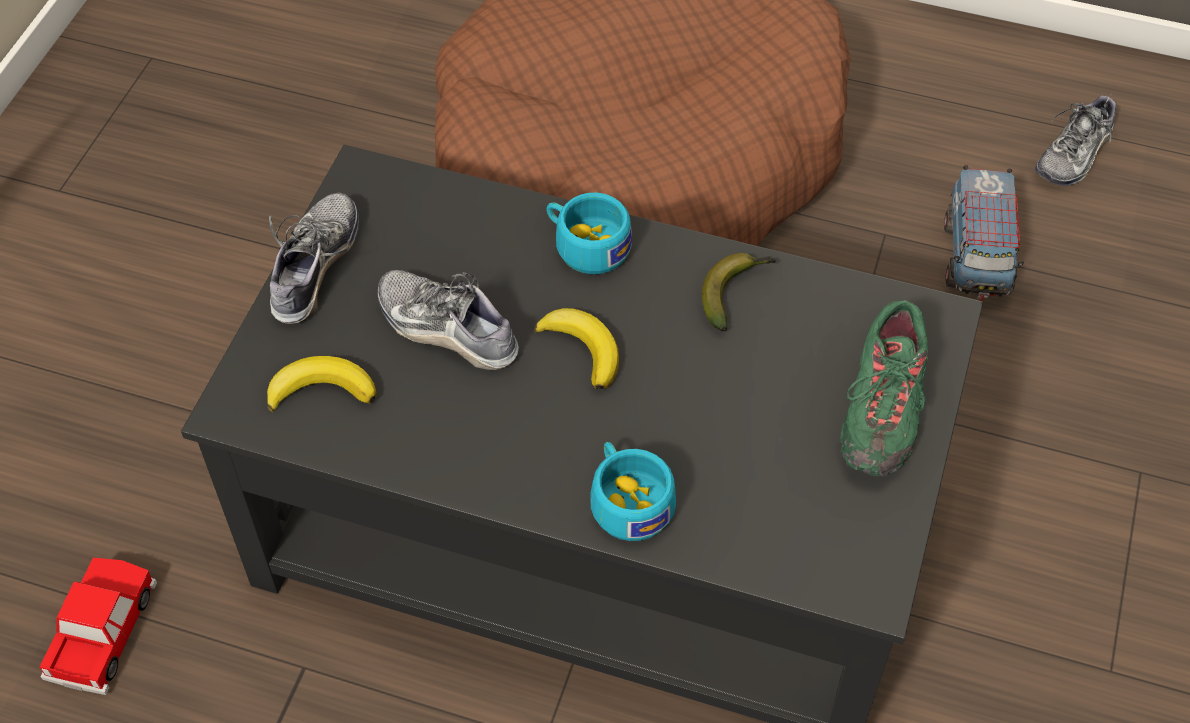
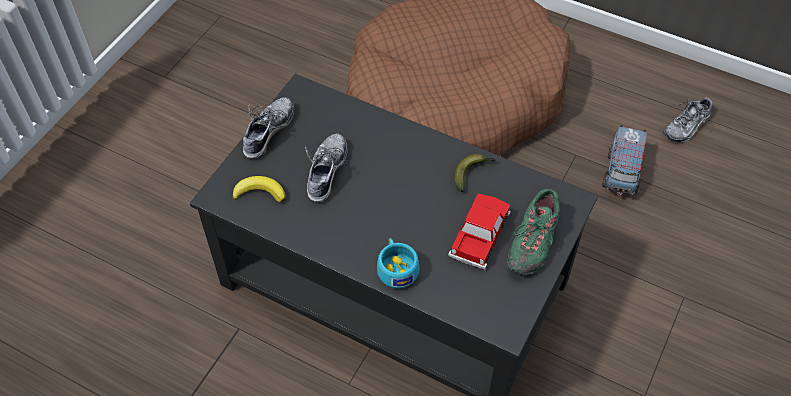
camera: 10 degrees right, 0 degrees up
(103, 631) = (146, 296): toy car -> toy car (480, 235)
(447, 329) = (326, 172): shoe -> shoe turned 60 degrees clockwise
(583, 349) = (390, 191): banana -> none
(586, 245) = (403, 139): turquoise cup -> none

